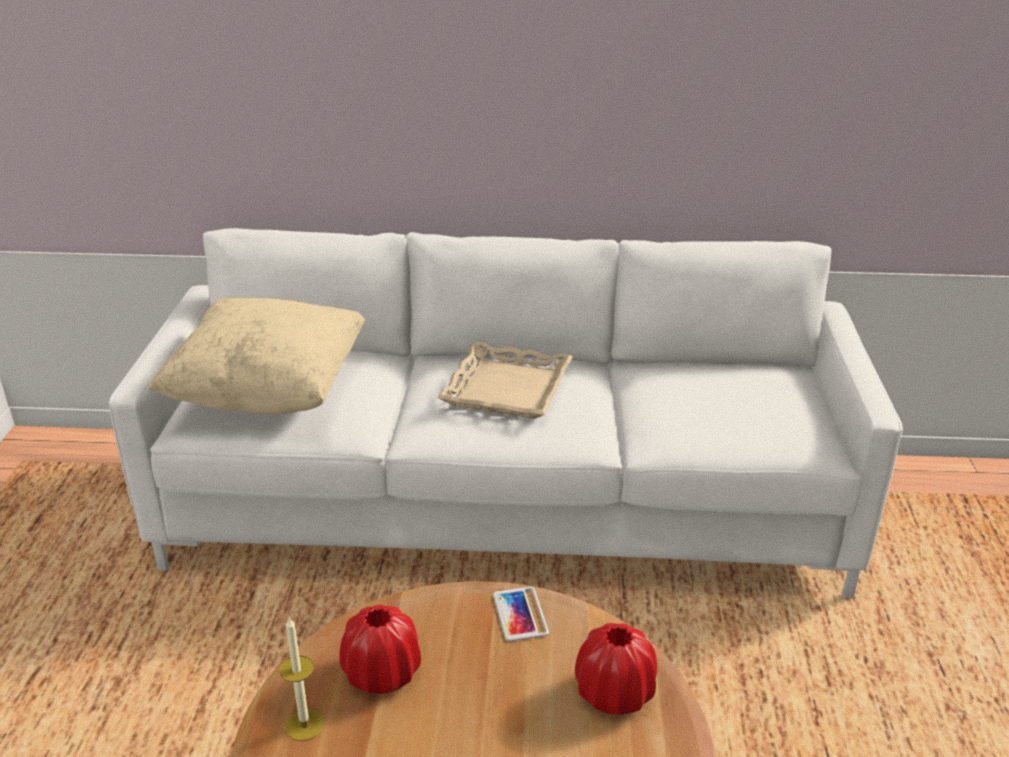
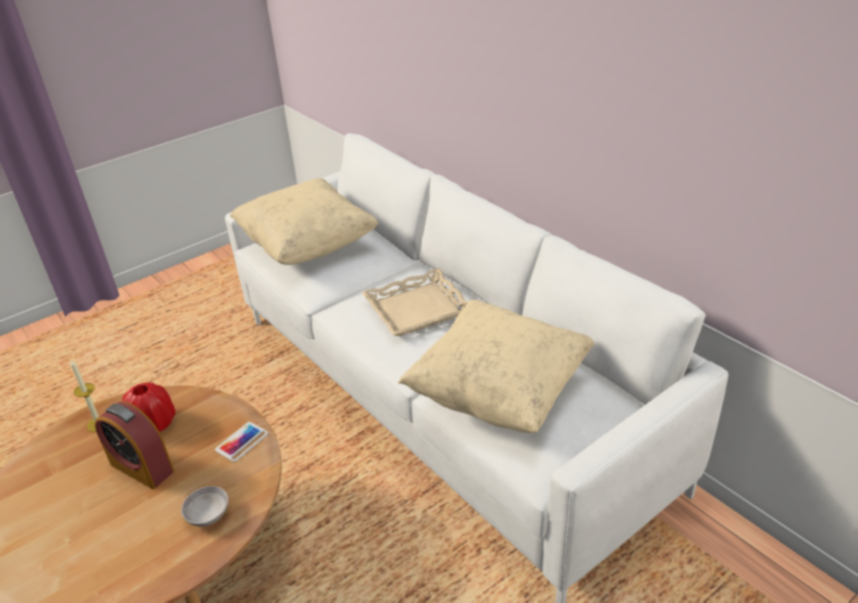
camera: 50 degrees right, 5 degrees up
(455, 717) = (142, 467): none -> alarm clock
(614, 693) = (208, 515): red vase -> grey bowl
(701, 412) = (499, 393): none -> beige pillow

